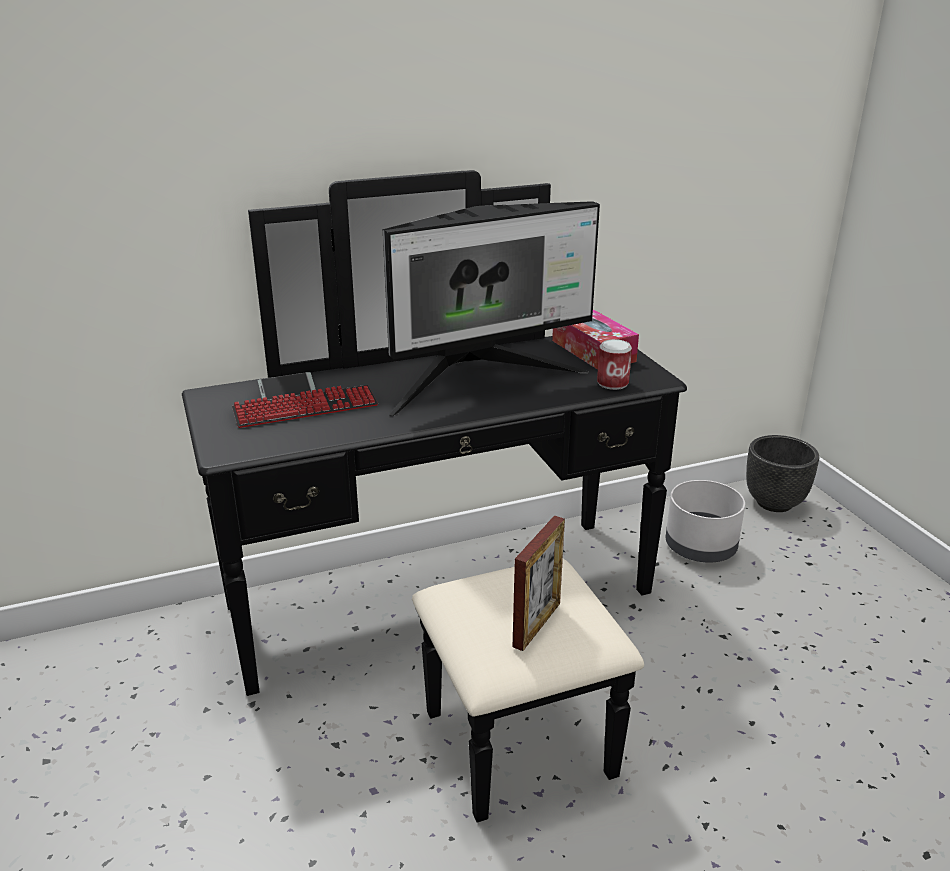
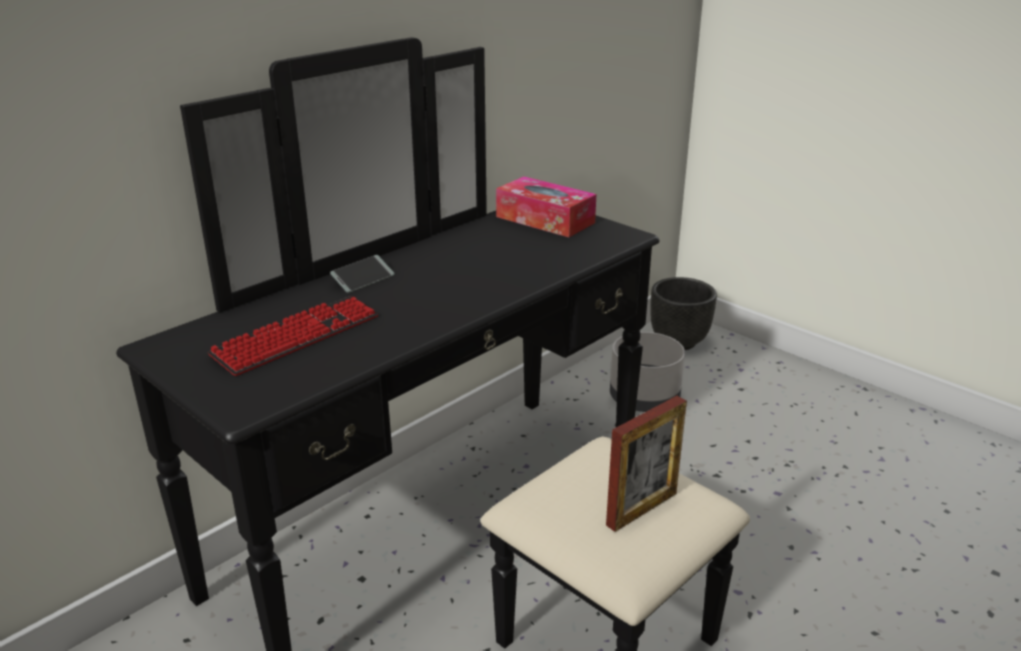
camera: 25 degrees left, 0 degrees up
(287, 392) = (257, 323): phone -> phone (363, 279)
(481, 381) = (464, 270): monitor -> none
(537, 624) = (641, 509): picture frame -> picture frame turned 45 degrees clockwise
(612, 383) = (593, 247): can -> none

